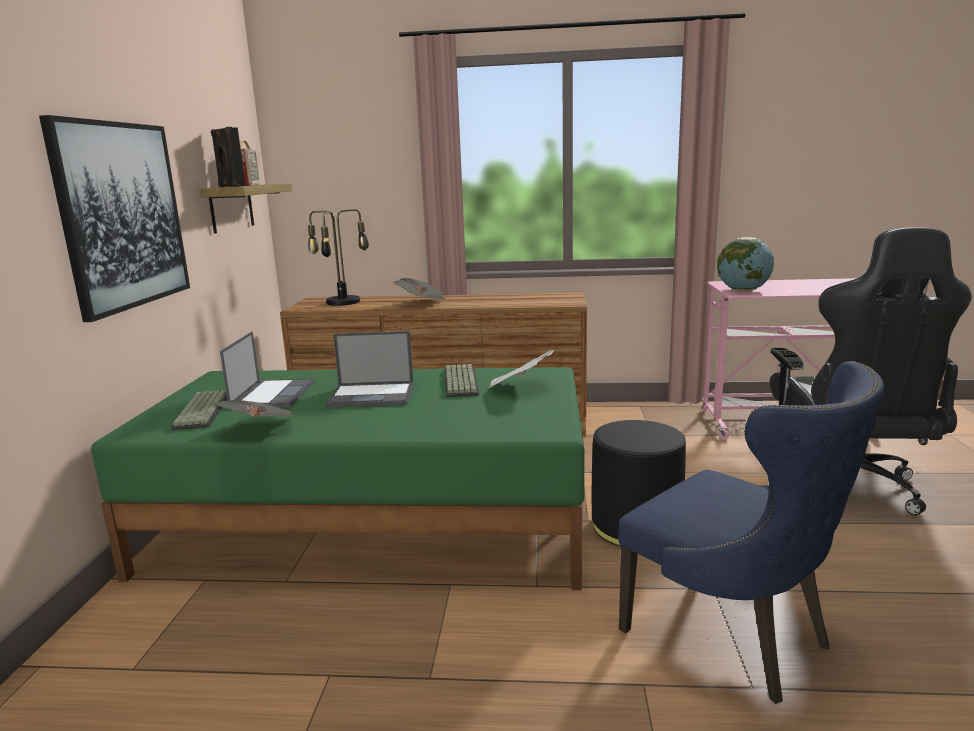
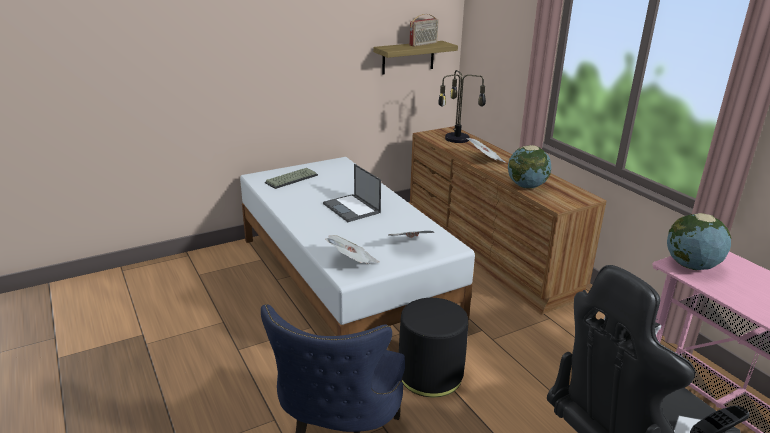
camera: 55 degrees right, 10 degrees up
(122, 215) = (296, 65): picture -> none
(231, 186) = (392, 47): black speaker -> none
(260, 429) = (281, 200): newspaper -> newspaper (352, 262)
(273, 394) = (328, 184): laptop -> none
(371, 523) = (345, 279): green bed -> white bed
(459, 382) = (400, 224): keyboard -> none
(512, 303) = (526, 186): none -> globe

